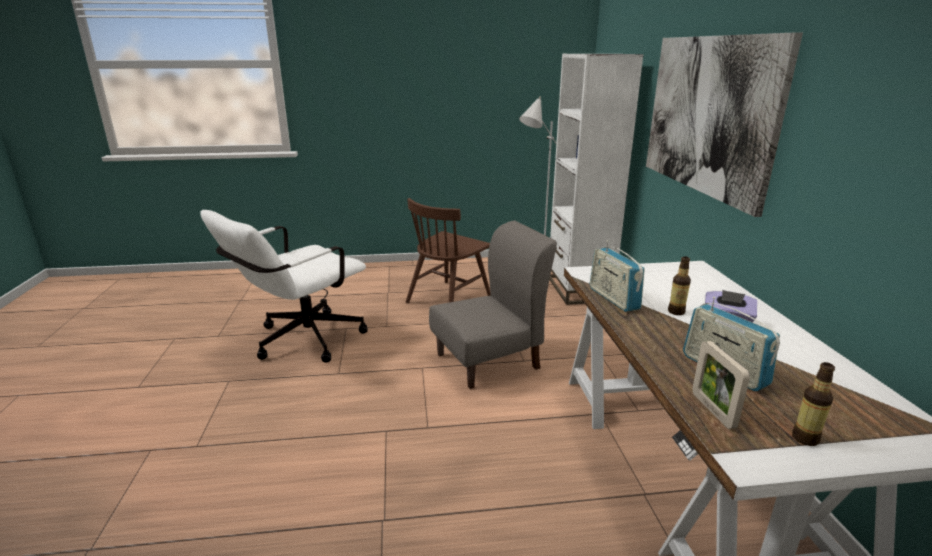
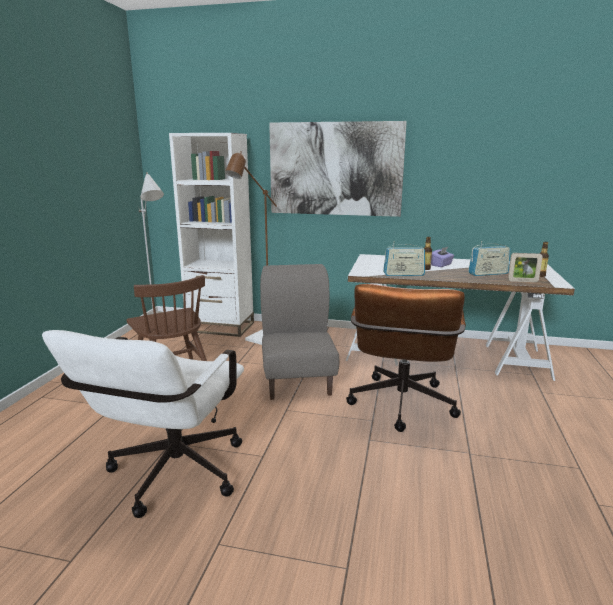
camera: 70 degrees left, 5 degrees down
(300, 341) = (170, 478): white office chair -> white office chair turned 45 degrees clockwise
(469, 446) = (400, 408): none -> brown office chair
(570, 316) = (260, 339): none -> brown floor lamp

